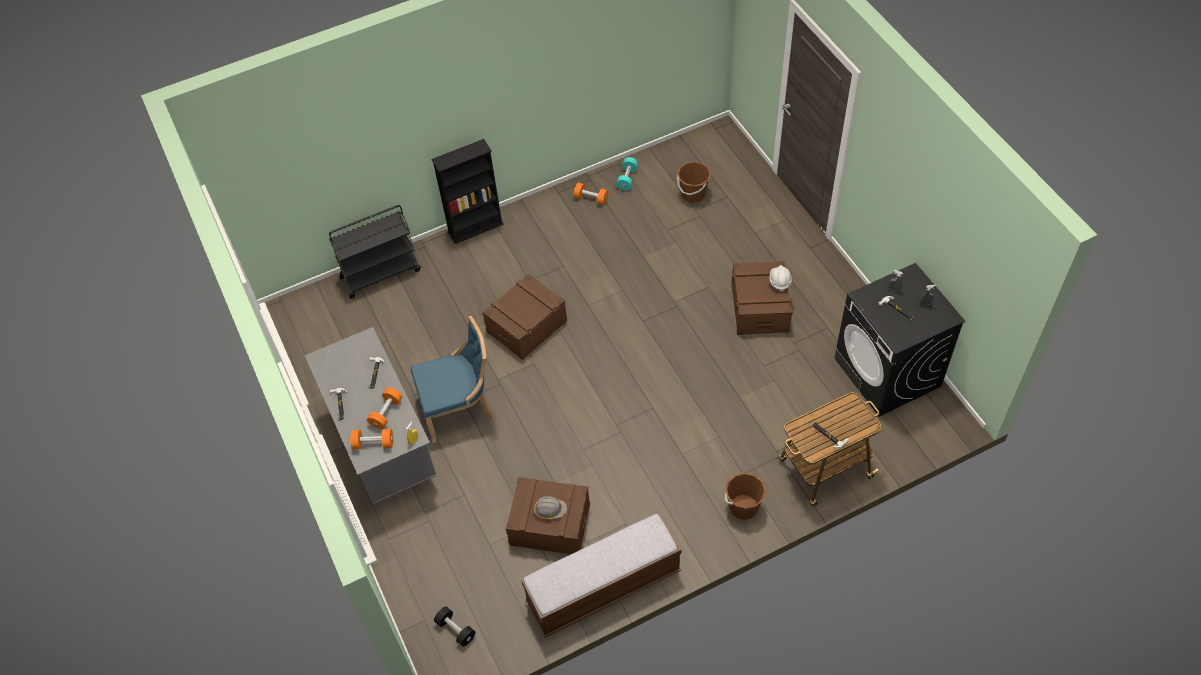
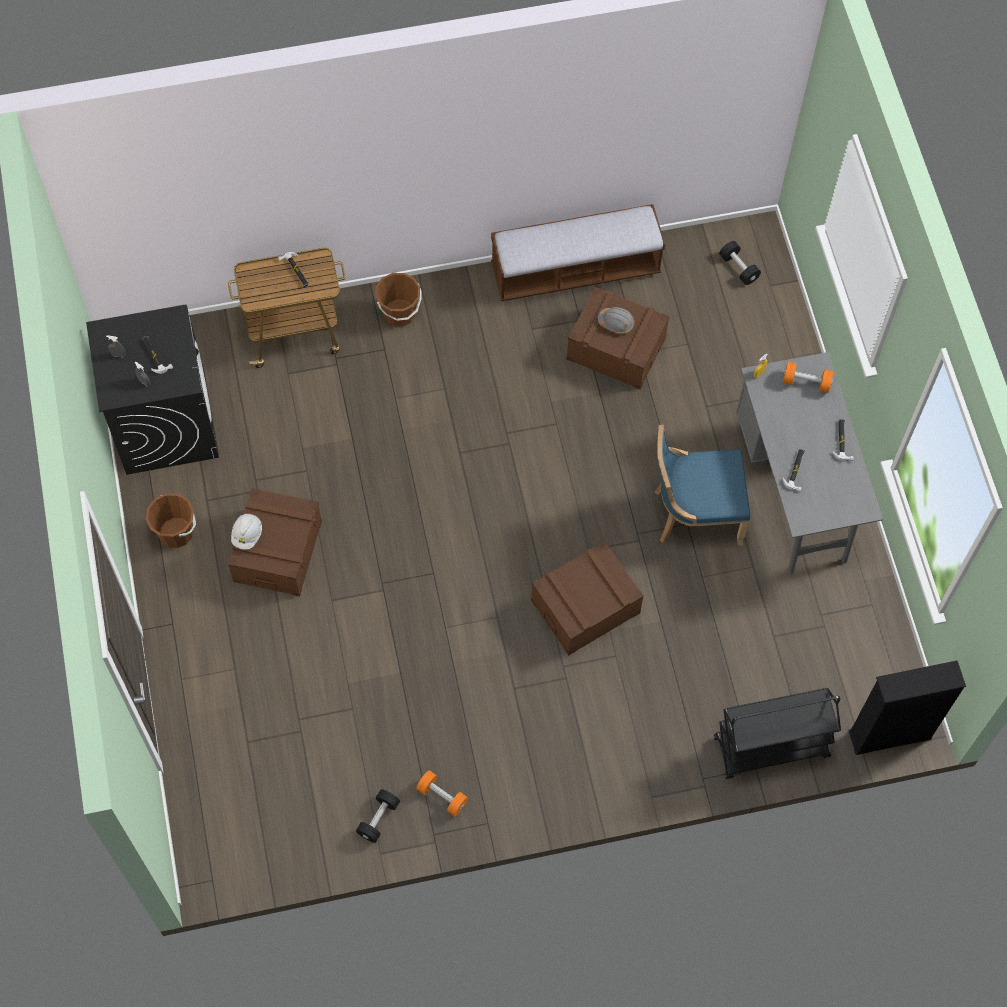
camera: 170 degrees left, 10 degrees up
(386, 413) = (787, 416): orange dumbbell -> none
(475, 228) = (623, 790): black bookcase -> black bookcase (889, 735)
(627, 178) = (378, 819): turquoise dumbbell -> black dumbbell
(693, 194) = (293, 761): brown bucket -> brown bucket (176, 533)

